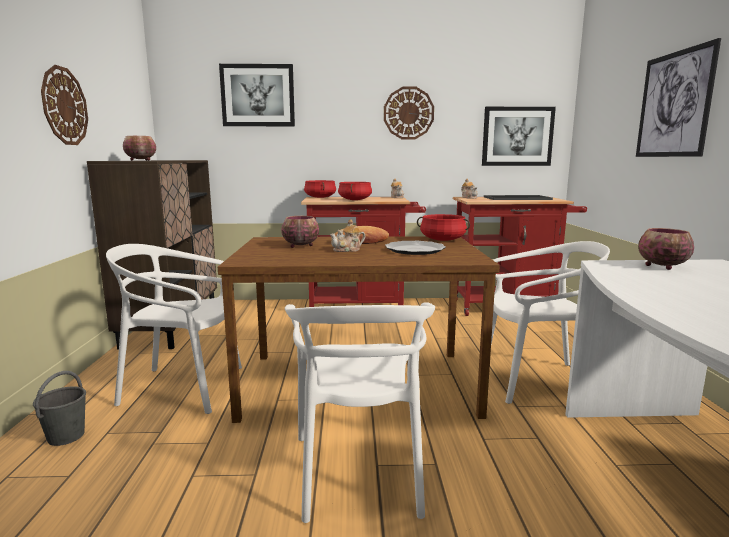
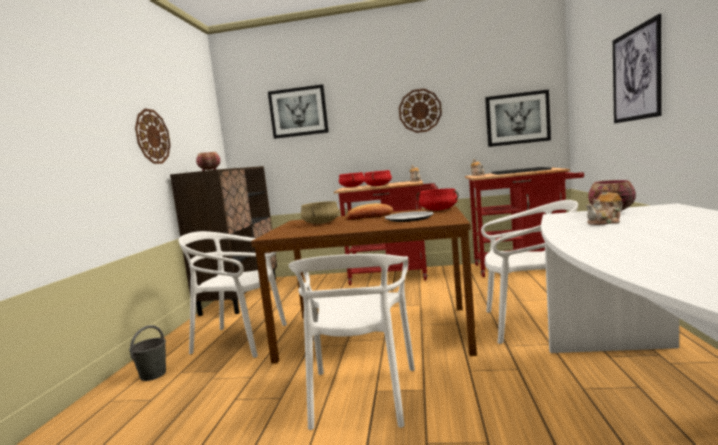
camera: 10 degrees right, 5 degrees down
(300, 246) = (320, 223): bowl -> beige cooking pot
(348, 250) = (355, 223): teapot -> teapot (605, 222)

